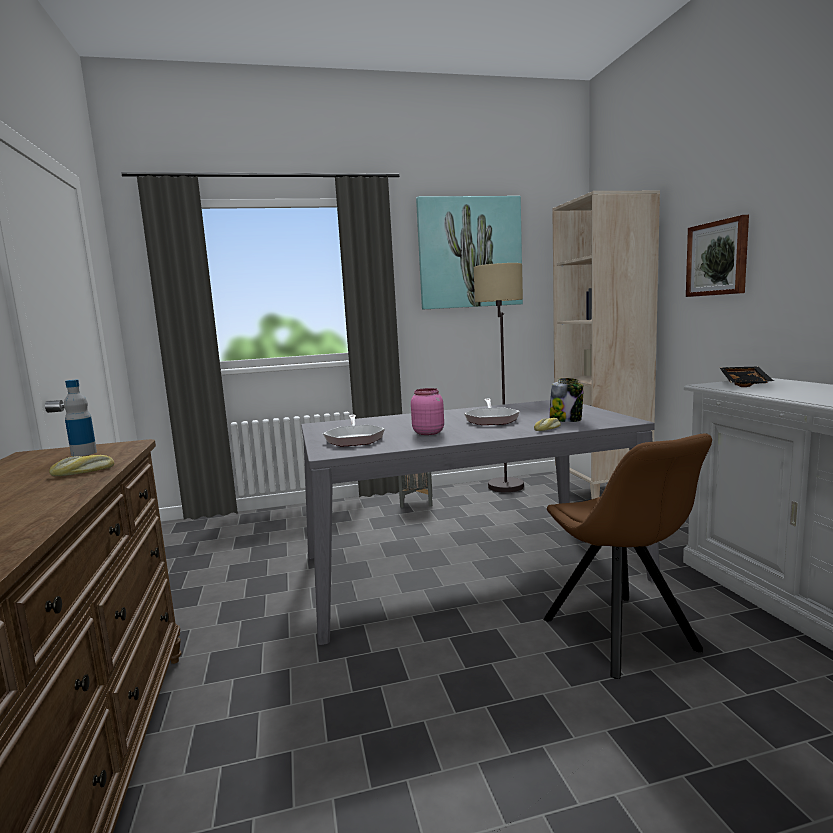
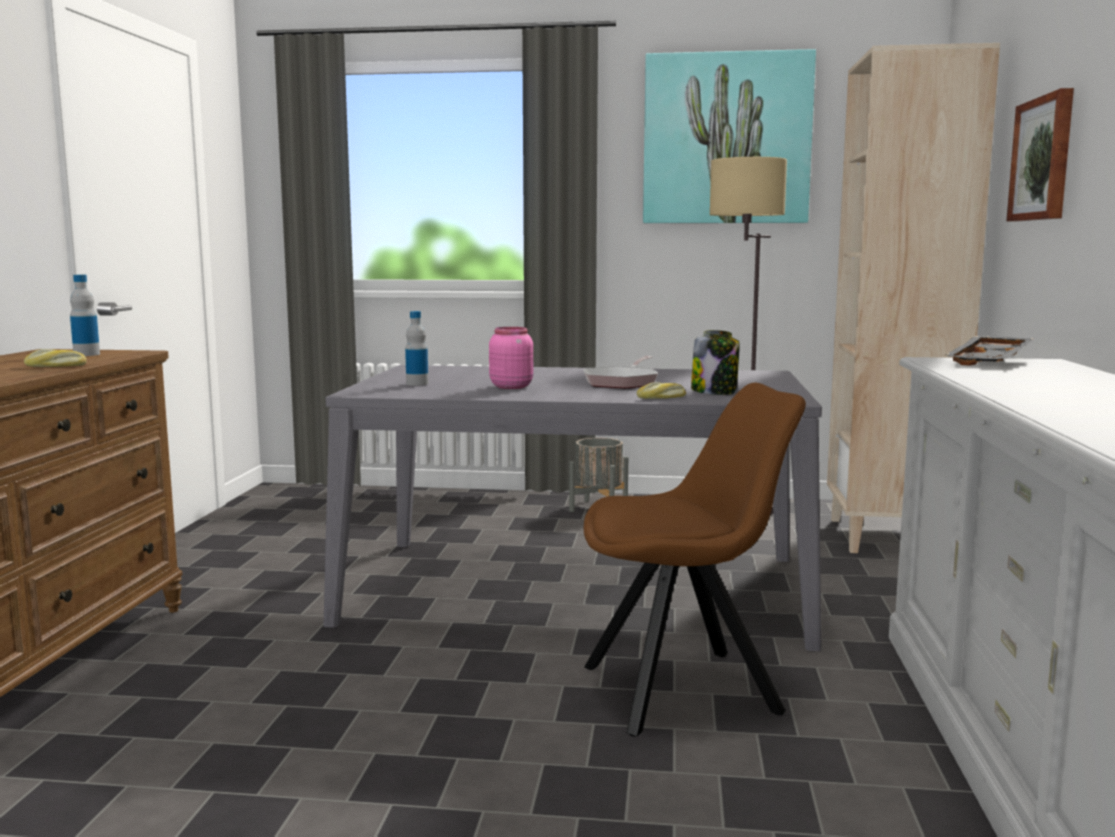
camera: 20 degrees right, 0 degrees up
(354, 439) = (417, 384): frying pan -> bottle
(620, 634) = (682, 690): brown chair -> brown chair turned 105 degrees counterclockwise

